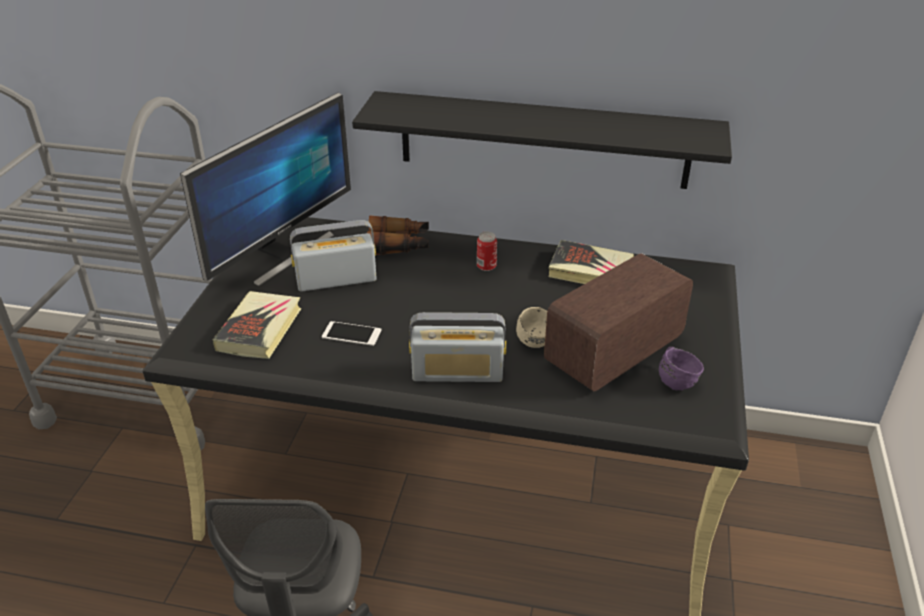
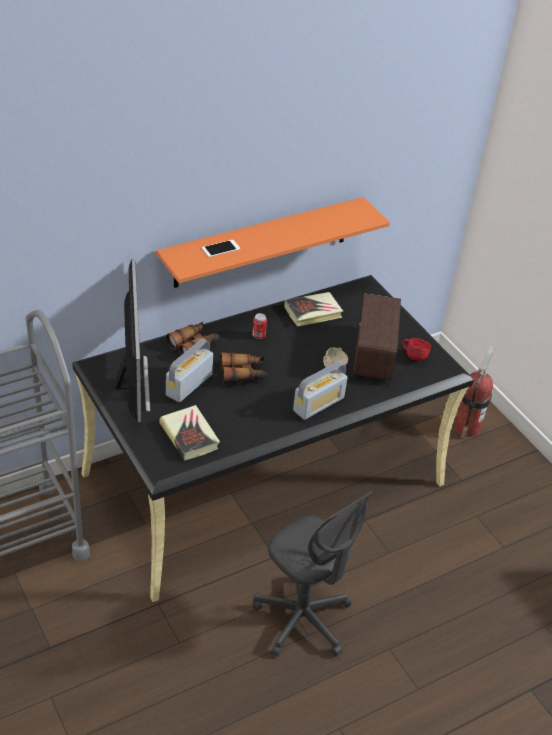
camera: 45 degrees left, 5 degrees up
(351, 334) = (241, 412): phone -> phone (221, 248)
(411, 297) = (243, 374): none -> binoculars
(543, 140) = (262, 242): black shelf -> orange shelf
(676, 380) = (414, 355): purple mug -> red mug
(816, 573) = (467, 427): none -> fire extinguisher

